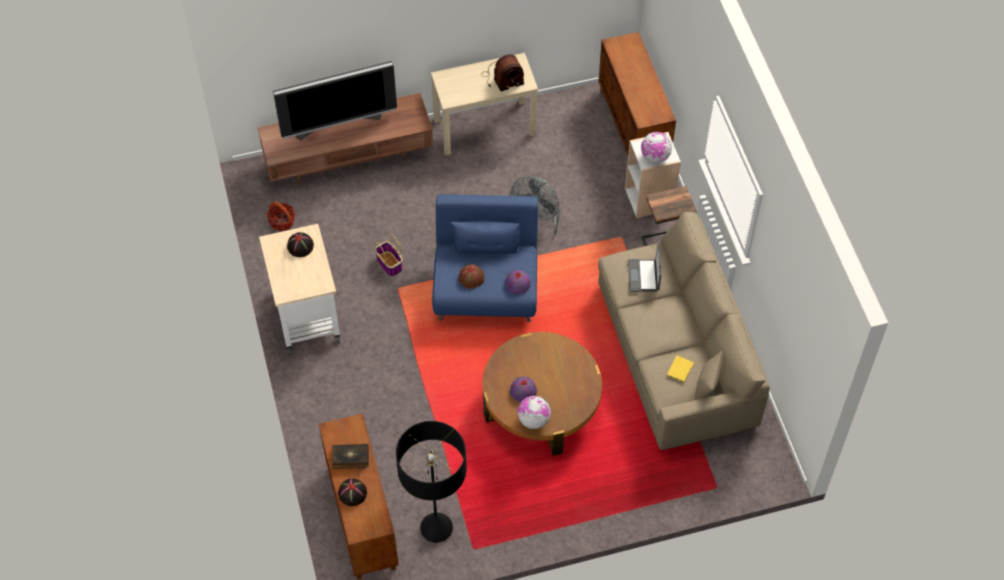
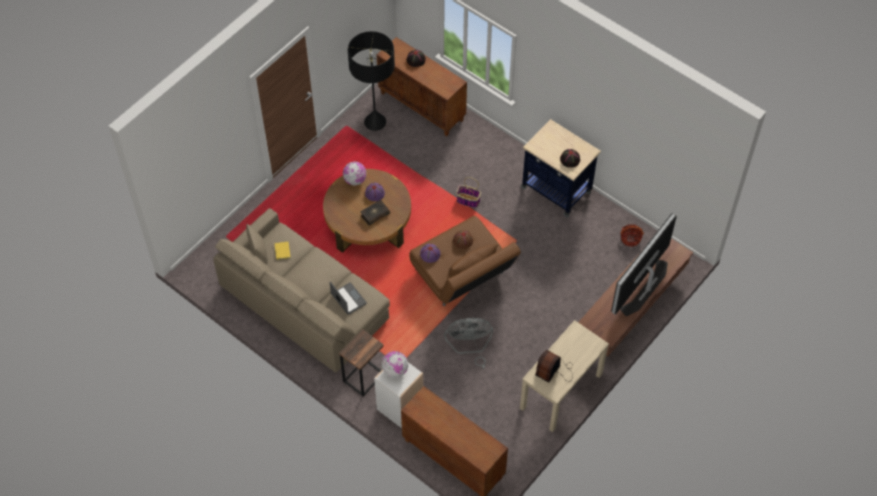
camera: 145 degrees right, 0 degrees up
(306, 316) = (556, 191): white cart -> blue cart
(350, 458) = (432, 75): book -> book (374, 214)
(390, 264) = (536, 252): basket -> basket (467, 200)
(486, 284) = (463, 276): blue armchair -> brown armchair

